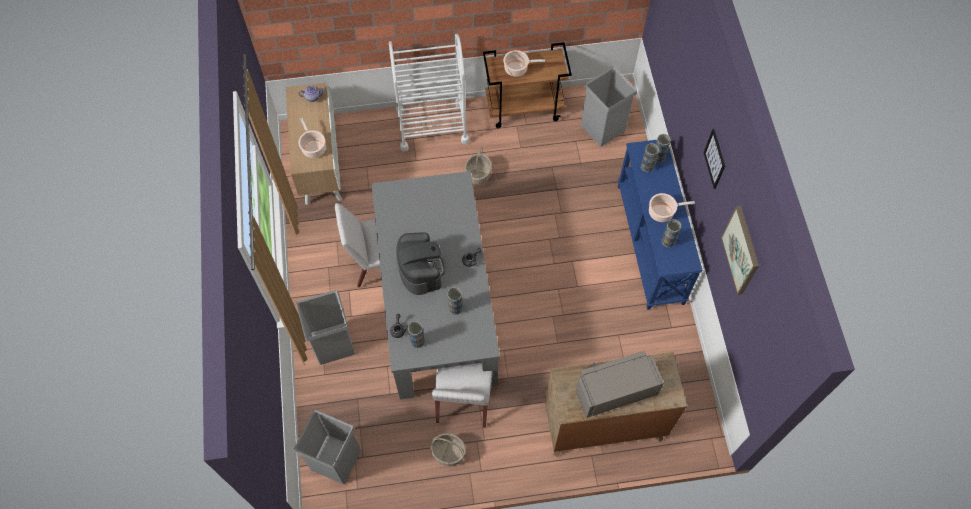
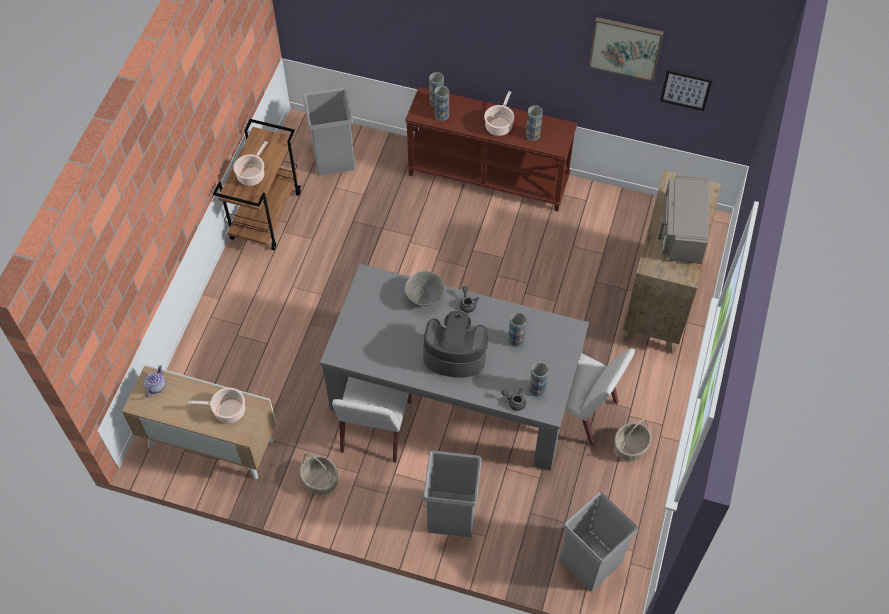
camera: 65 degrees left, 5 degrees down
(432, 126) = (232, 310): white cart -> none
(461, 228) = (425, 297): none -> grey bowl
(478, 174) = (321, 290): basket -> basket (320, 480)
(651, 243) = (489, 176): blue console table -> brown console table
(714, 159) = (520, 24): picture -> picture (685, 90)

